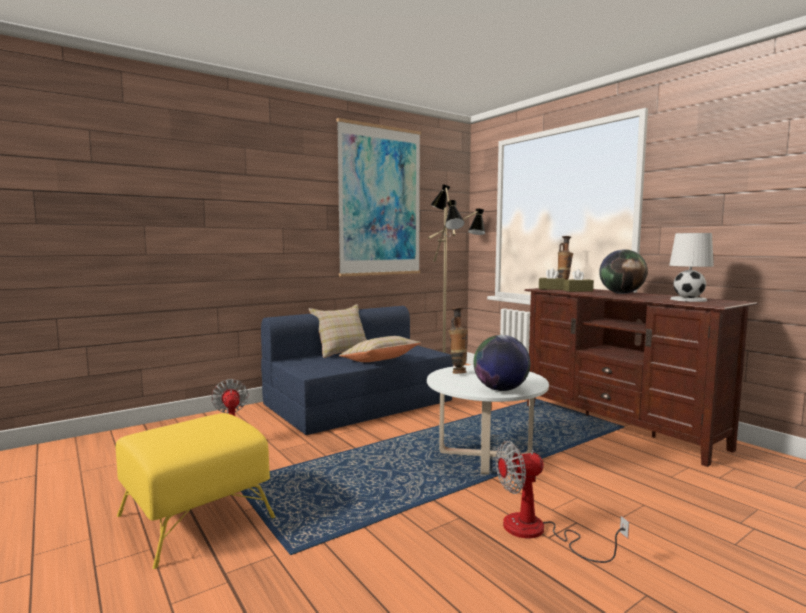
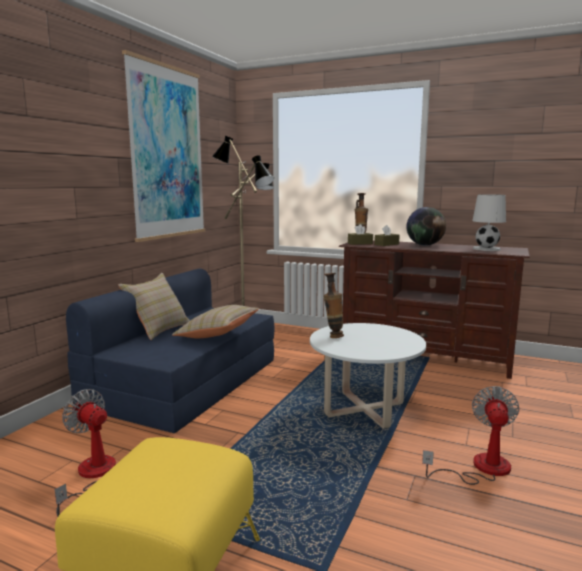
camera: 30 degrees left, 5 degrees up
(500, 389) = (396, 348): globe -> none
(538, 532) = (480, 468): fan -> fan turned 150 degrees clockwise

